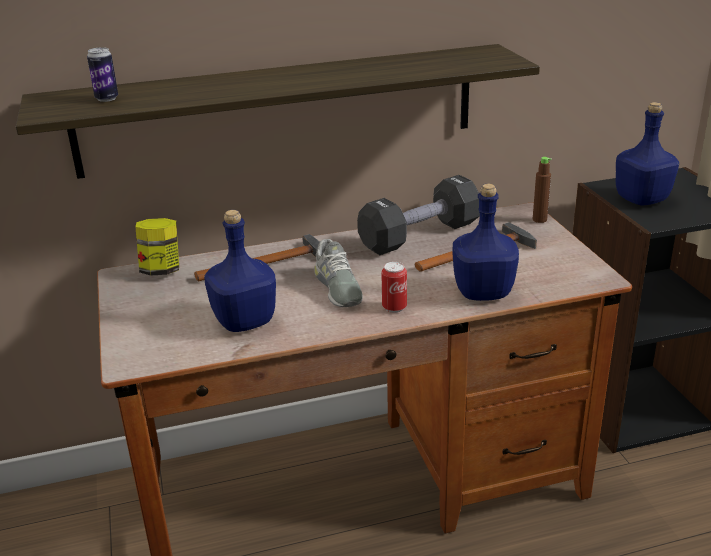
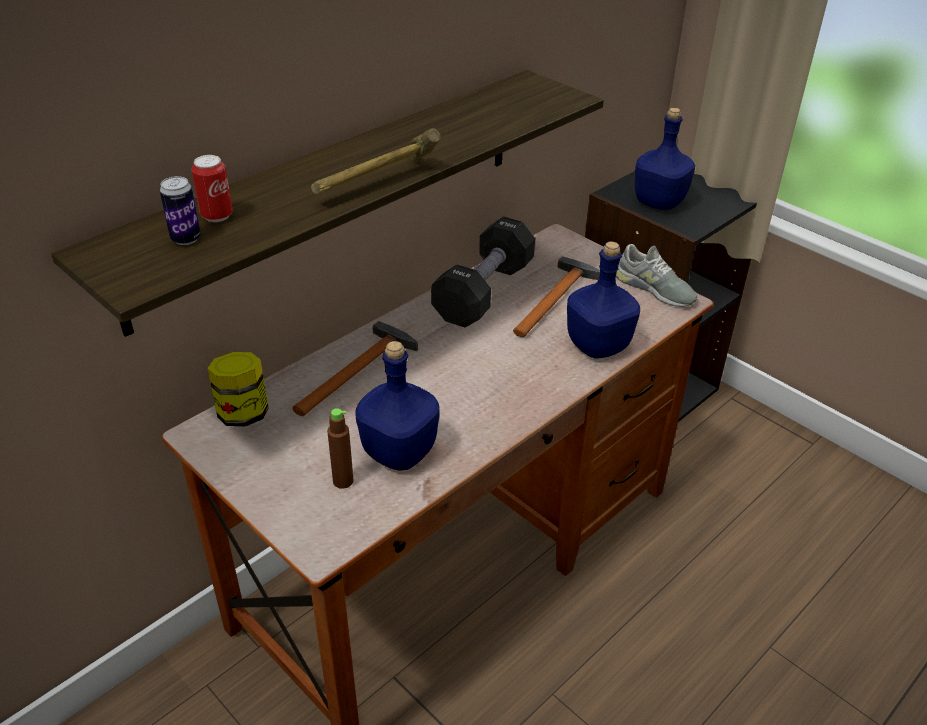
camera: 30 degrees left, 10 degrees up
(274, 89) = (376, 184): none -> hammer
(337, 288) = (458, 380): grey shoe -> grey shoe (654, 289)
(394, 307) = (533, 388): can -> can (217, 216)
(539, 219) = (579, 244): brown bottle -> brown bottle (343, 481)

